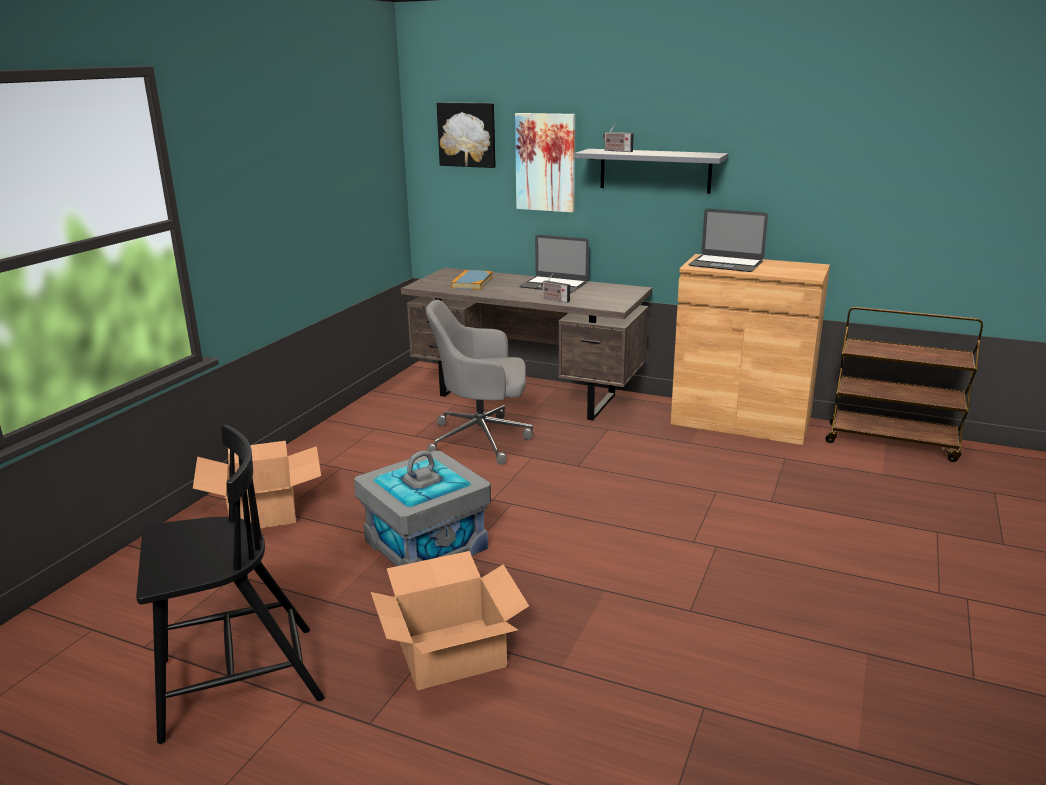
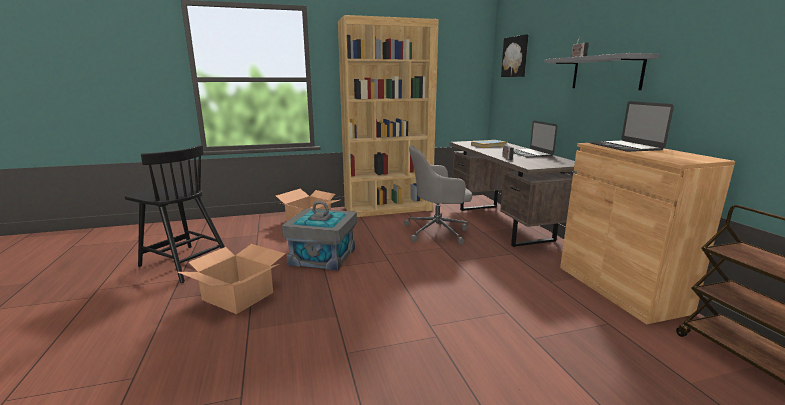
camera: 50 degrees right, 5 degrees down
(340, 435) = (388, 208): none -> brown bookcase
(482, 439) = (438, 231): grey office chair -> grey office chair turned 60 degrees counterclockwise
(545, 162) = (547, 71): picture -> none

